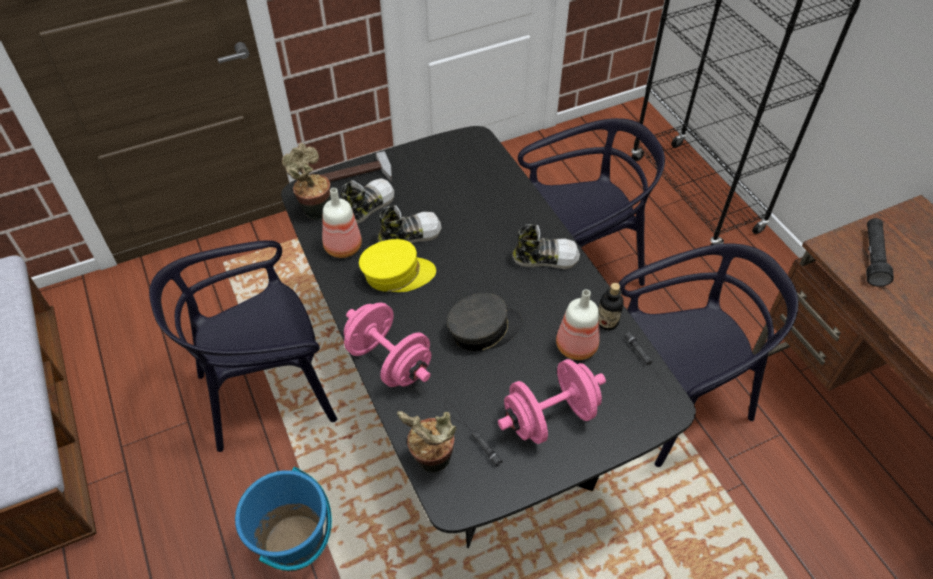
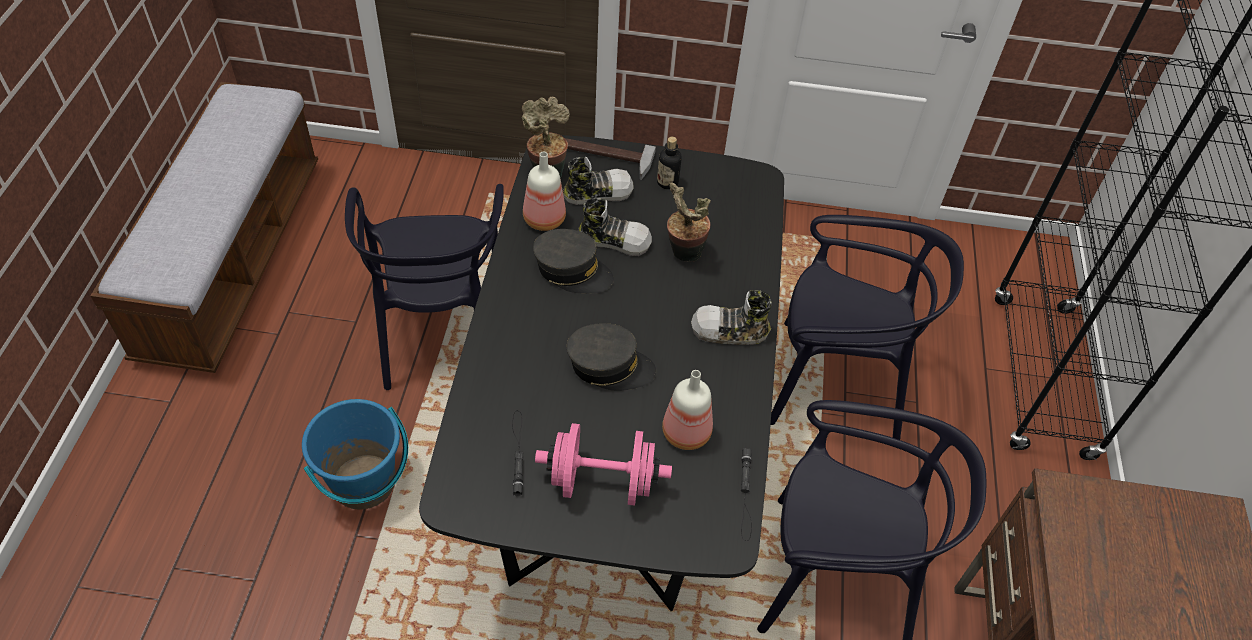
camera: 30 degrees right, 0 degrees up
(267, 392) = (440, 334): black chair -> black chair turned 105 degrees counterclockwise
(389, 361) = (499, 346): pink dumbbell -> none
(397, 274) = (572, 270): yellow cap -> grey cap
(431, 462) = (461, 455): potted plant -> potted plant (683, 253)
(545, 257) = (729, 331): shoe -> shoe turned 150 degrees clockwise
(607, 322) = (738, 428): bottle -> bottle (667, 182)
(872, 257) = (1105, 531): black flashlight -> none

